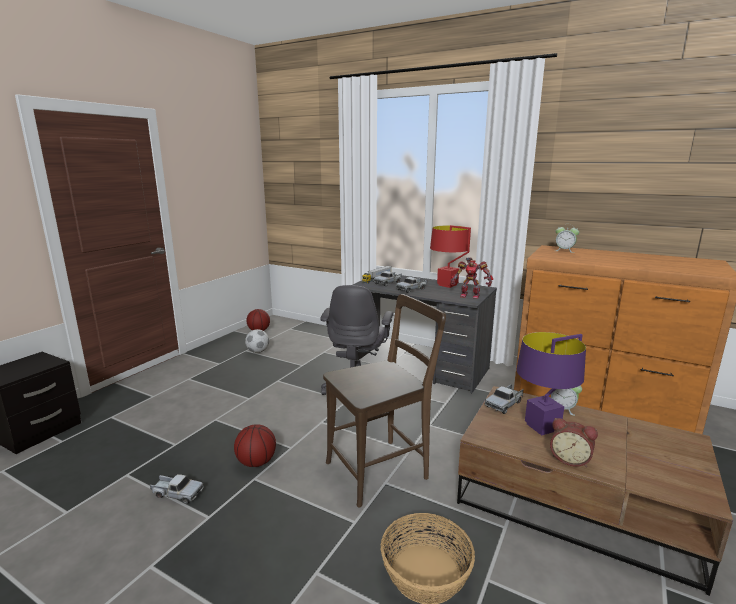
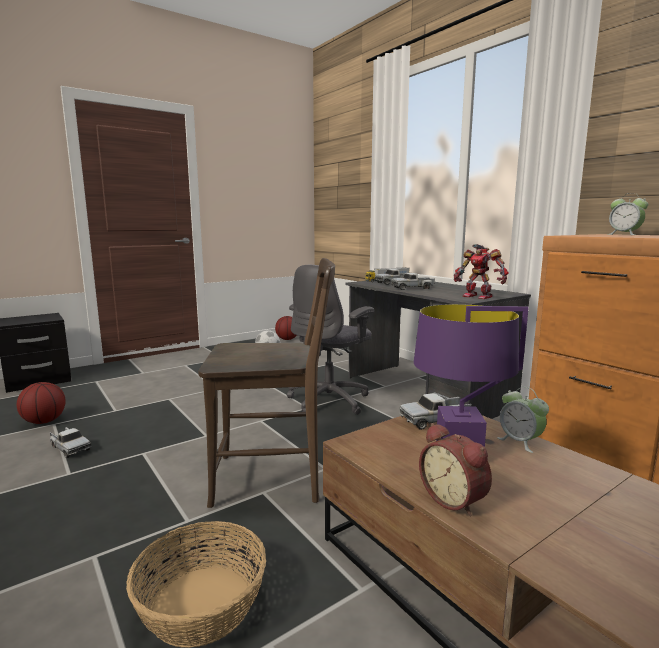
camera: 25 degrees right, 5 degrees down
(256, 462) = (161, 440): basketball -> basketball (44, 421)
(447, 285) = (465, 288): red table lamp -> none

